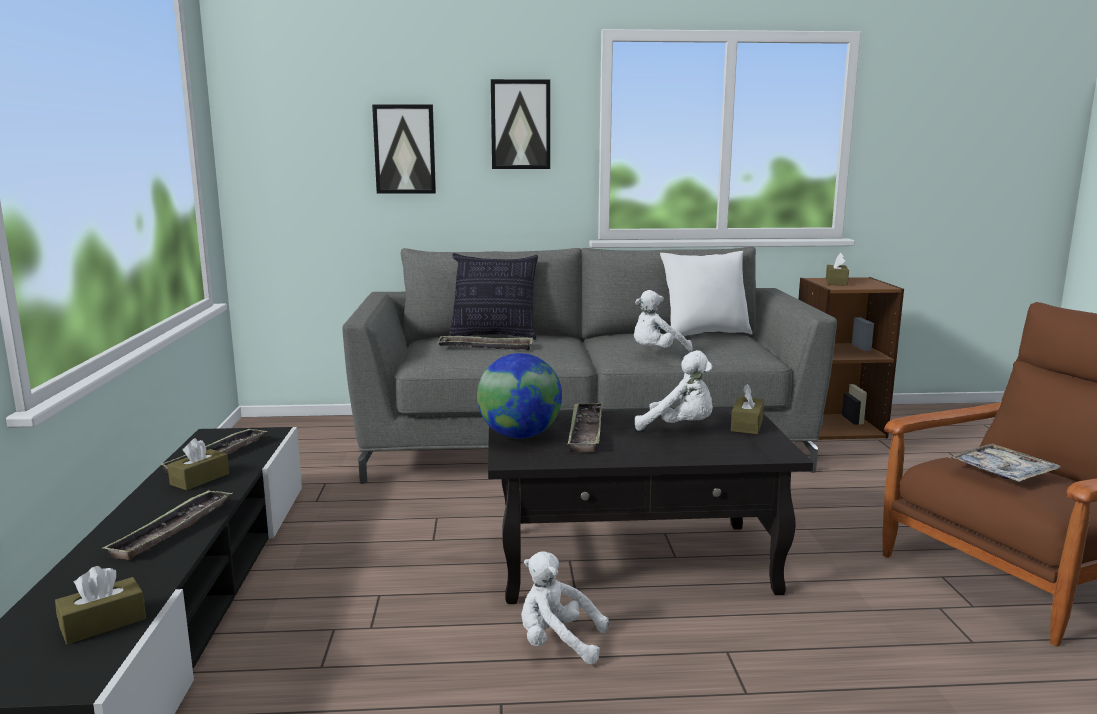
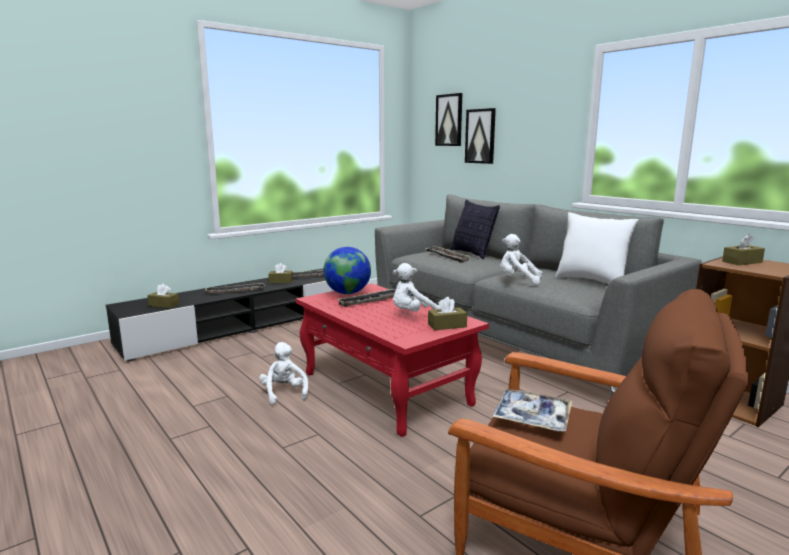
camera: 55 degrees right, 0 degrees up
(520, 124) = (540, 118): picture -> picture (449, 120)
(636, 561) = (386, 389): black coffee table -> red coffee table
(680, 428) = (413, 314): white plush toy -> white plush toy turned 75 degrees clockwise

